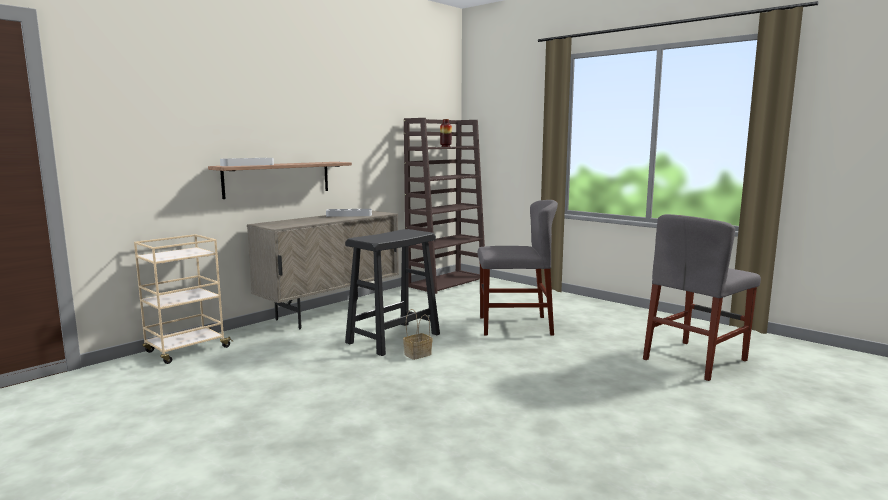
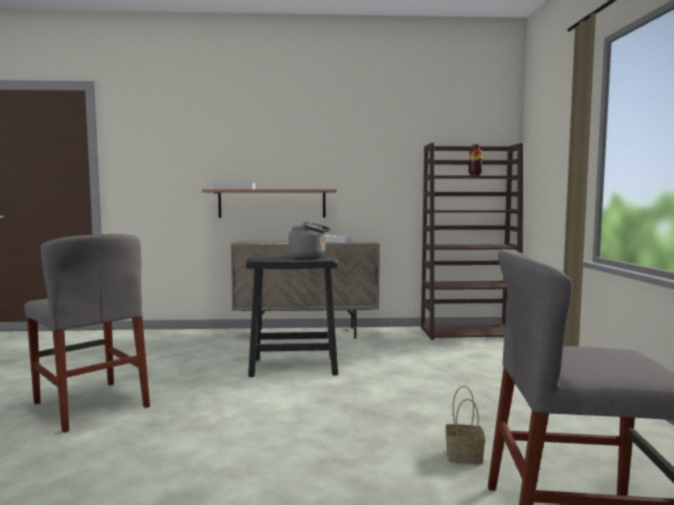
camera: 45 degrees right, 5 degrees down
(186, 350) = (166, 334): beige cart -> none
(404, 233) = (310, 257): none -> grey kettle
(417, 355) = (273, 385): basket -> basket (463, 456)
(514, 325) = (428, 390): grey chair -> grey chair (90, 405)

